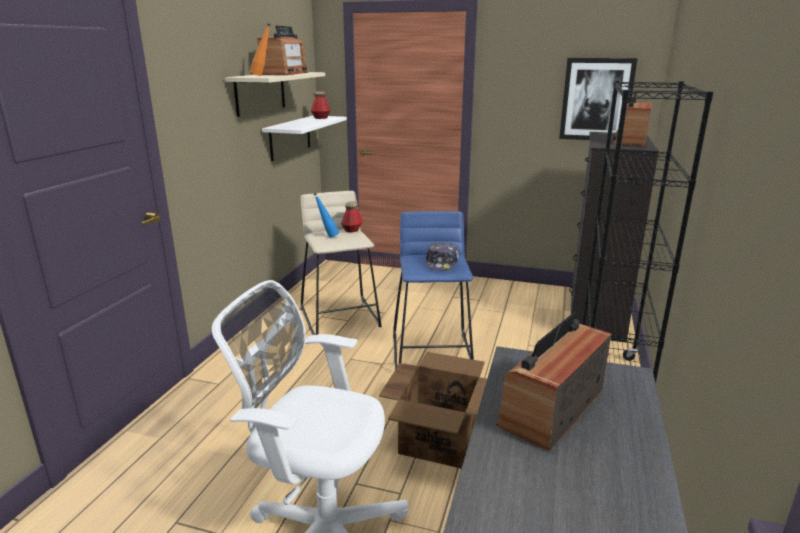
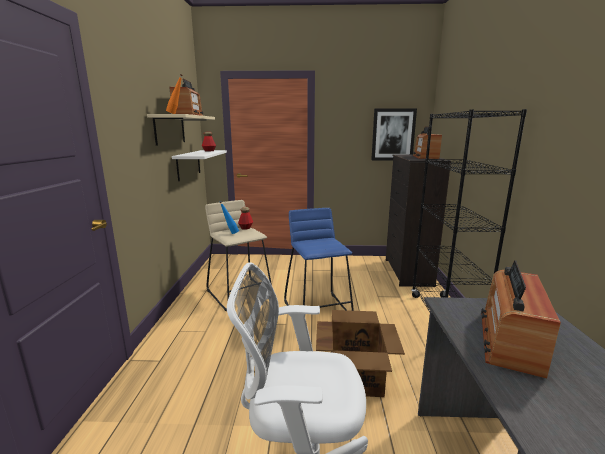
camera: 15 degrees left, 5 degrees down
(442, 263) = (326, 244): cap -> none

